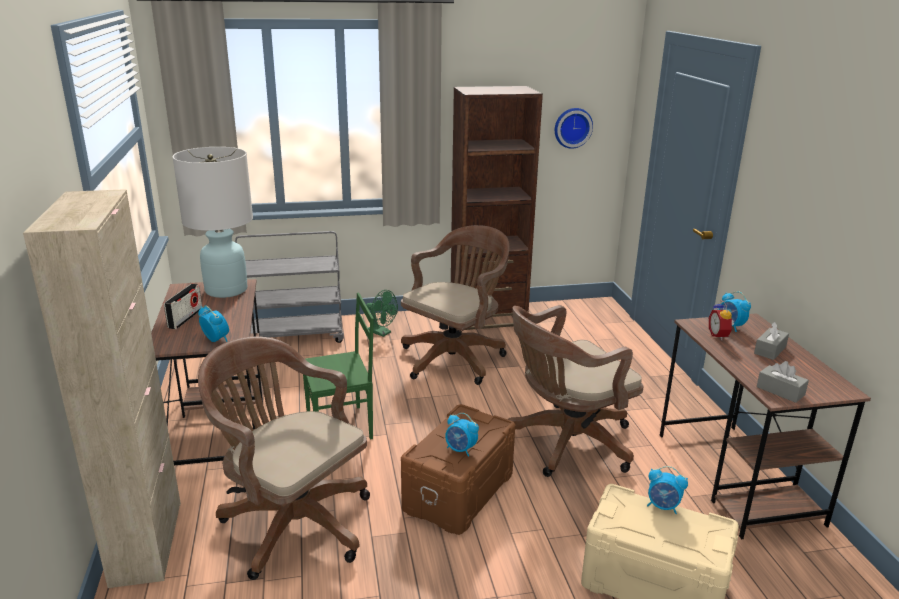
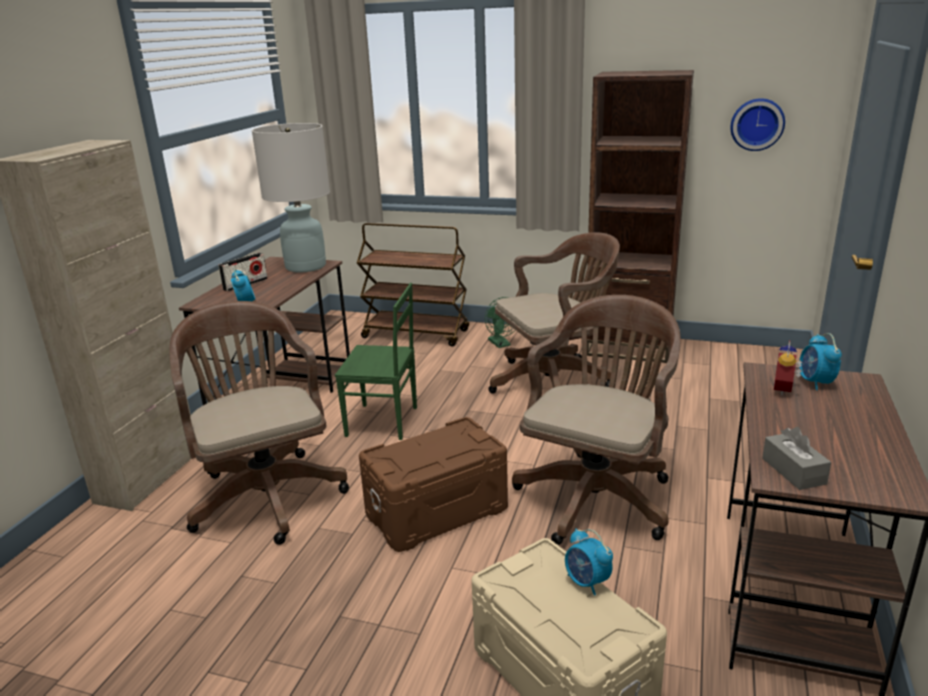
camera: 30 degrees right, 0 degrees up
(294, 336) = (416, 334): grey cart -> brown cart
(460, 450) = (423, 460): alarm clock -> none
(565, 443) = (597, 495): brown office chair -> brown office chair turned 120 degrees clockwise
(770, 350) = (842, 420): grey tissue box -> none

